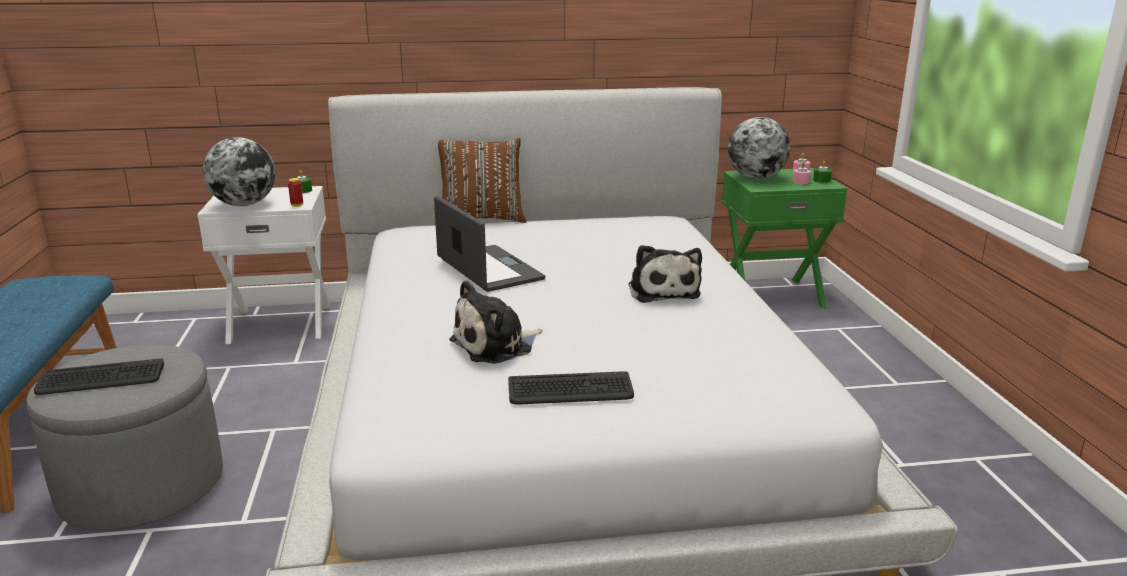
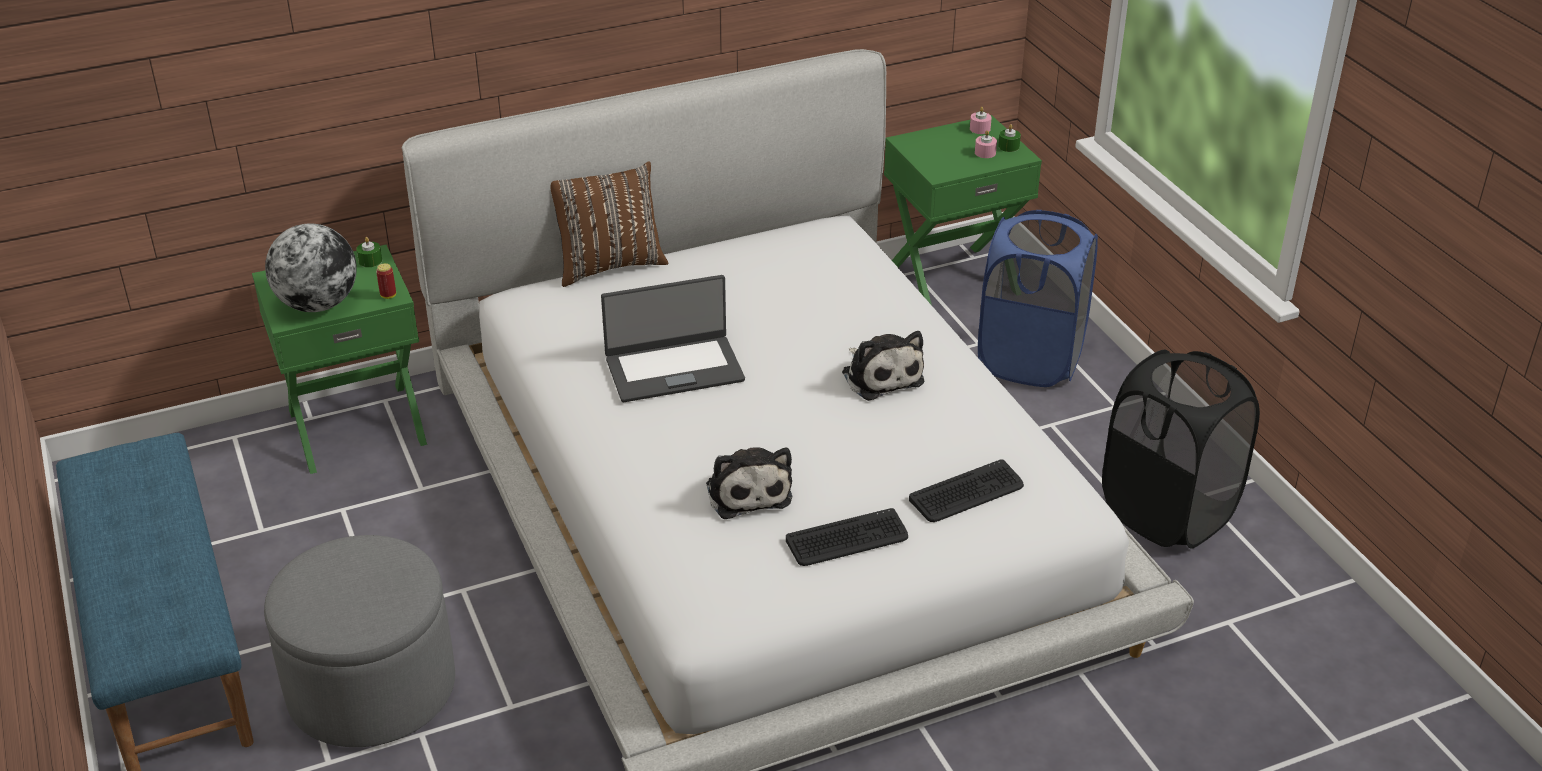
camera: 15 degrees left, 15 degrees up
(101, 379) = (341, 598): keyboard -> keyboard (967, 493)
(280, 323) = (356, 426): white nightstand -> green nightstand
(488, 269) = (674, 368): laptop -> laptop turned 120 degrees clockwise
(496, 346) = (747, 491): plush toy -> plush toy turned 60 degrees counterclockwise
(756, 178) = (929, 150): globe -> none
(824, 346) = (1030, 360): none -> blue laundry basket
(938, 466) = (1168, 512): none -> black laundry basket

